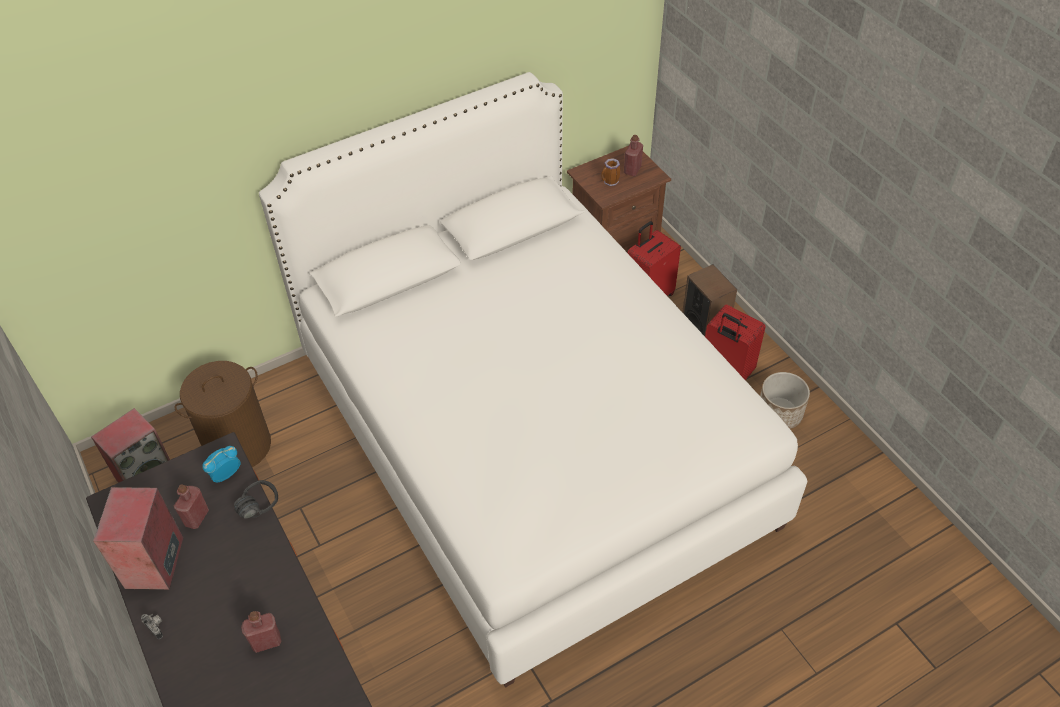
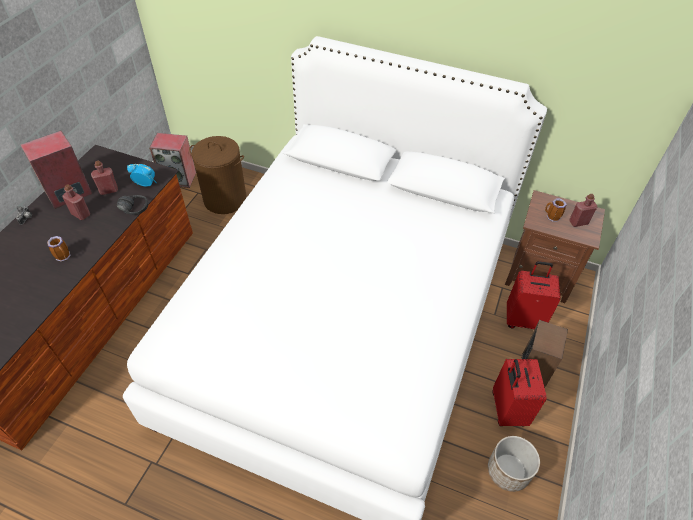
camera: 50 degrees right, 0 degrees up
(266, 641) = (41, 269): red bottle -> red bottle (81, 214)
(269, 609) = (64, 256): none -> mug

